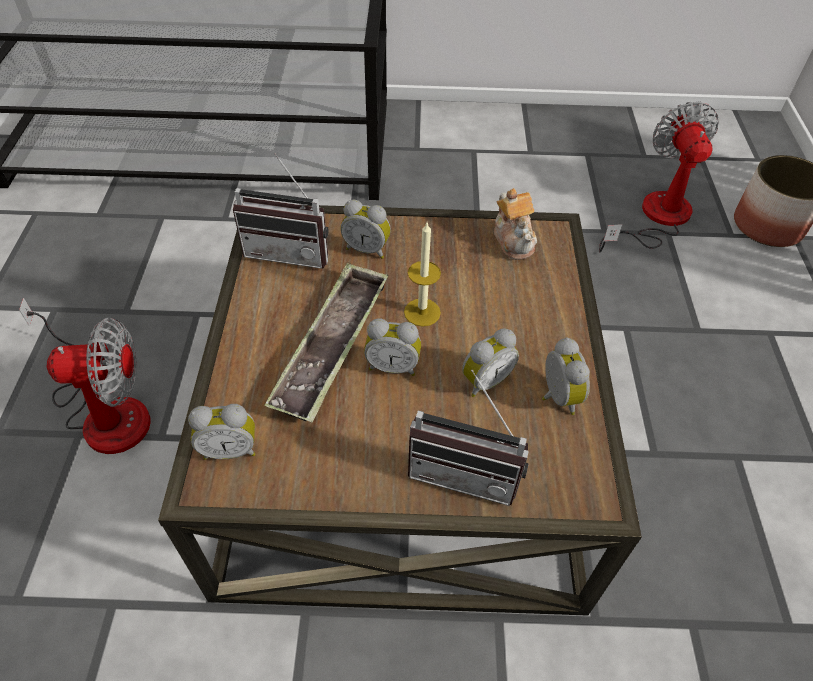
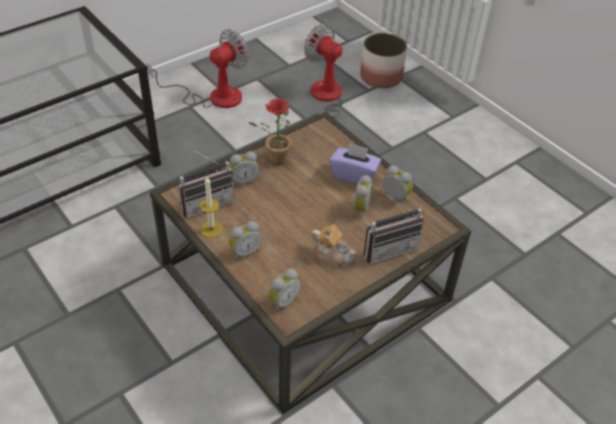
camera: 40 degrees left, 5 degrees down
(105, 410) = (121, 371): fan -> fan (213, 96)
(332, 345) = (277, 233): tray -> none
(393, 366) = (314, 225): alarm clock -> alarm clock (244, 252)
(422, 312) = (302, 195): candle -> candle (211, 229)
(435, 244) = (274, 160): none -> potted plant
(514, 240) = (309, 139): teapot -> teapot (333, 255)
(528, 326) = (354, 175): none -> purple tissue box

